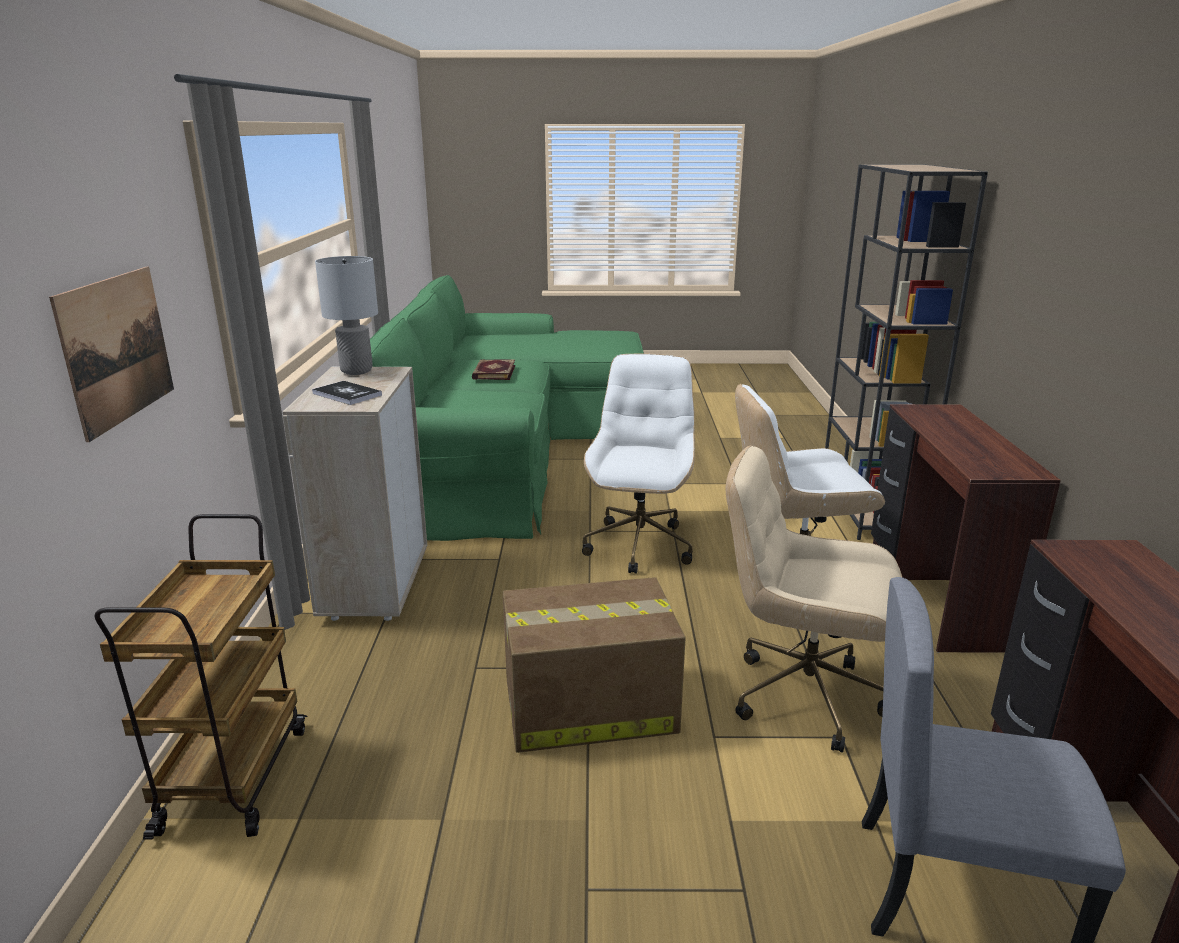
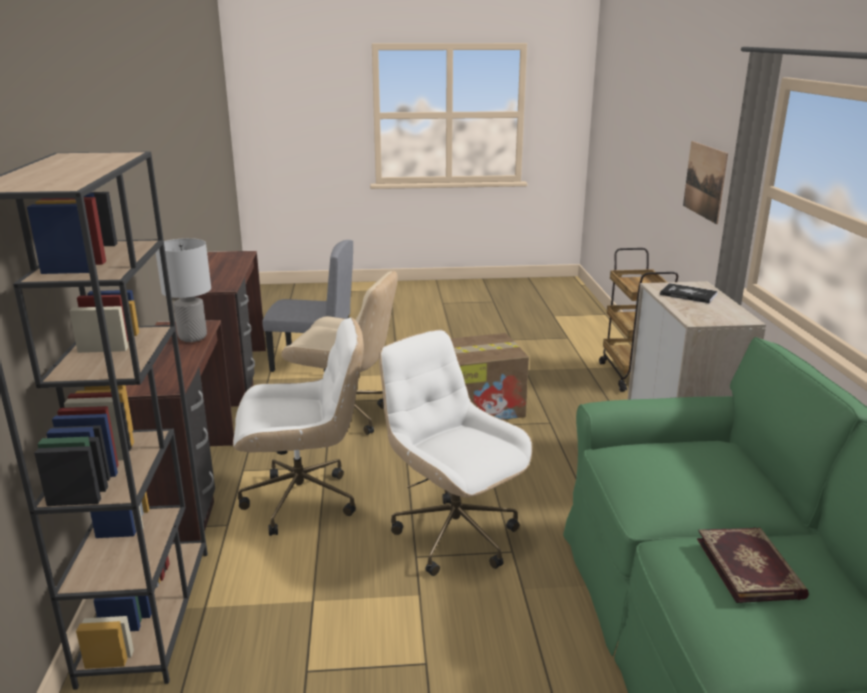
camera: 175 degrees right, 0 degrees up
(357, 373) = (723, 316): grey table lamp -> grey table lamp (192, 339)
(640, 544) = (452, 534): white office chair -> white office chair turned 135 degrees clockwise

